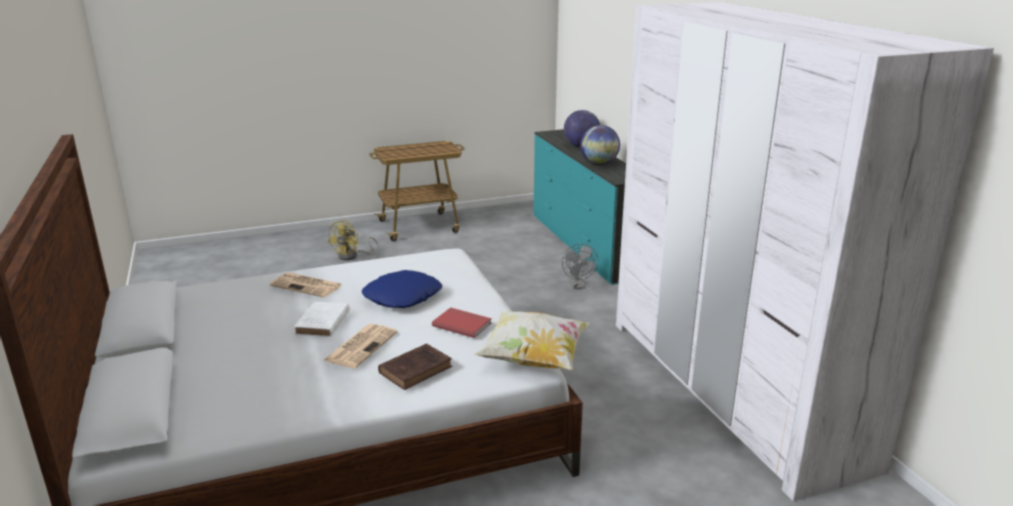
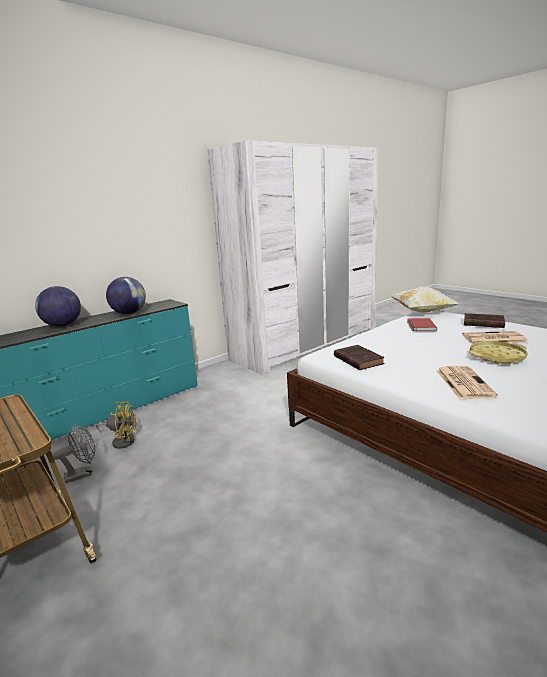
camera: 110 degrees left, 5 degrees down
(322, 323) = (497, 356): white book -> yellow tray
(352, 256) = (169, 585): yellow fan -> yellow fan (121, 441)
(402, 296) = (415, 349): blue pillow -> none
(413, 263) = (357, 360): none -> brown book
(578, 286) = (204, 396): grey fan -> grey fan (83, 474)

